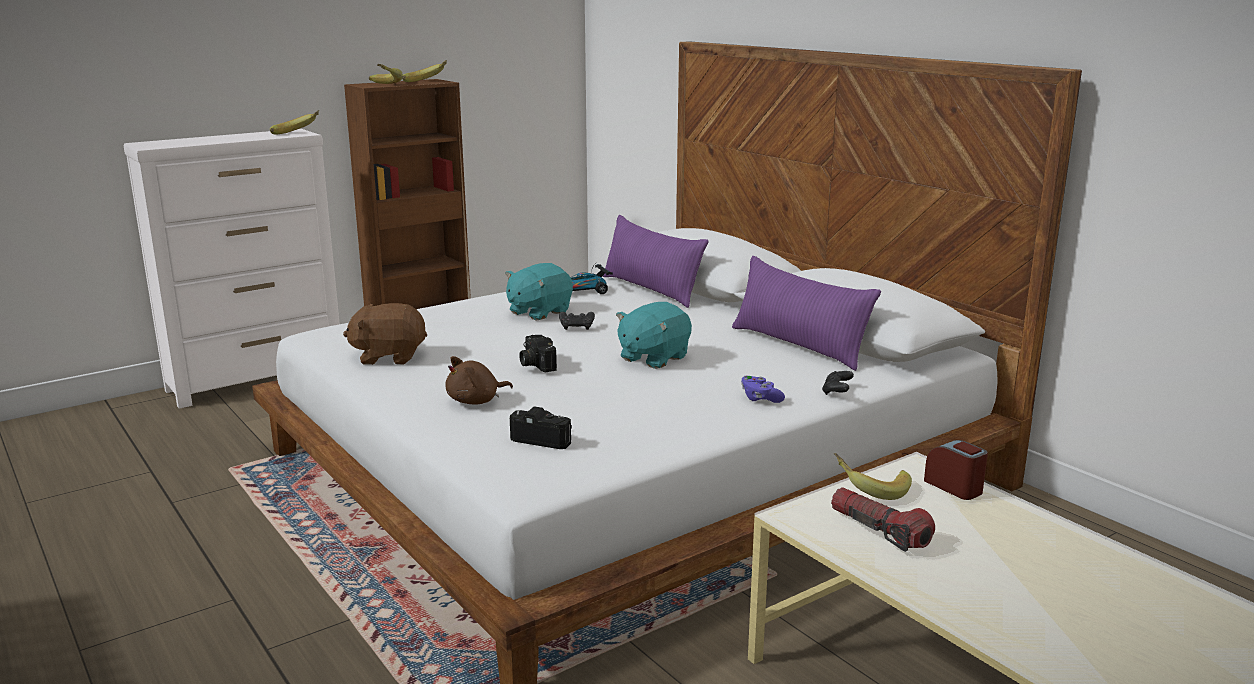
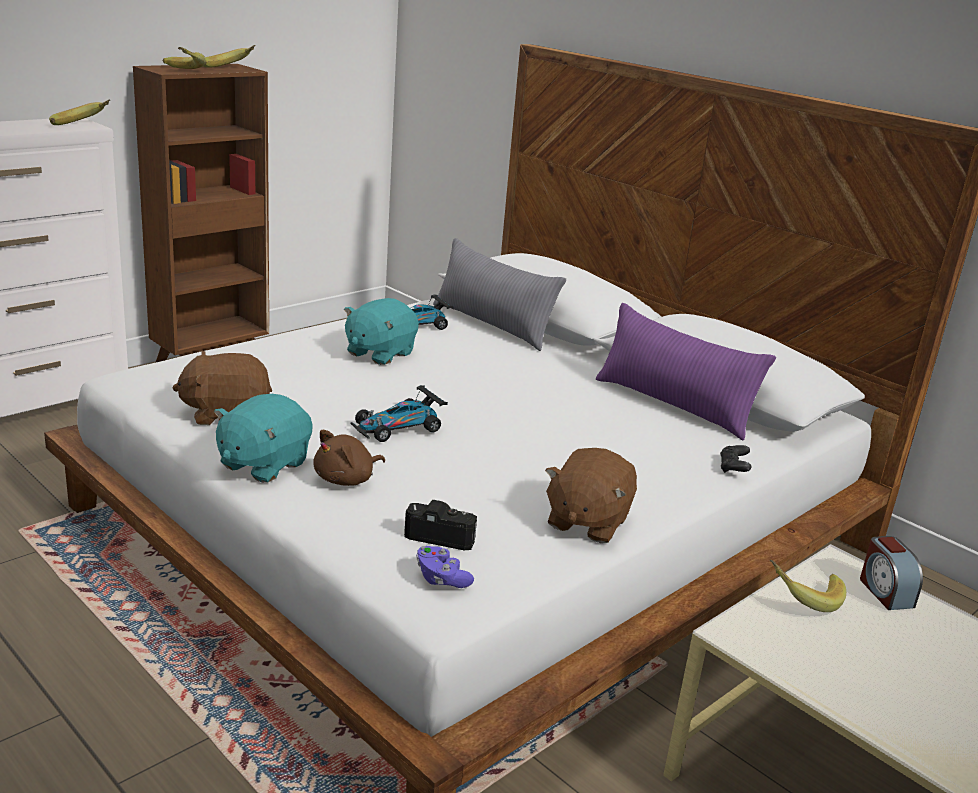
camera: 10 degrees left, 5 degrees up
(535, 364) = (398, 427): camera -> toy car
(577, 327) = (429, 376): black game controller -> none
(651, 289) = (492, 325): purple pillow -> grey pillow
(653, 358) = (526, 420): turquoise plush toy -> turquoise plush toy (263, 464)
(679, 430) = (586, 522): none -> brown plush toy
(760, 398) = (657, 477): purple game controller -> purple game controller (441, 578)
(879, 531) = (830, 653): flashlight -> none
(954, 487) = (885, 592): alarm clock -> alarm clock turned 150 degrees counterclockwise

